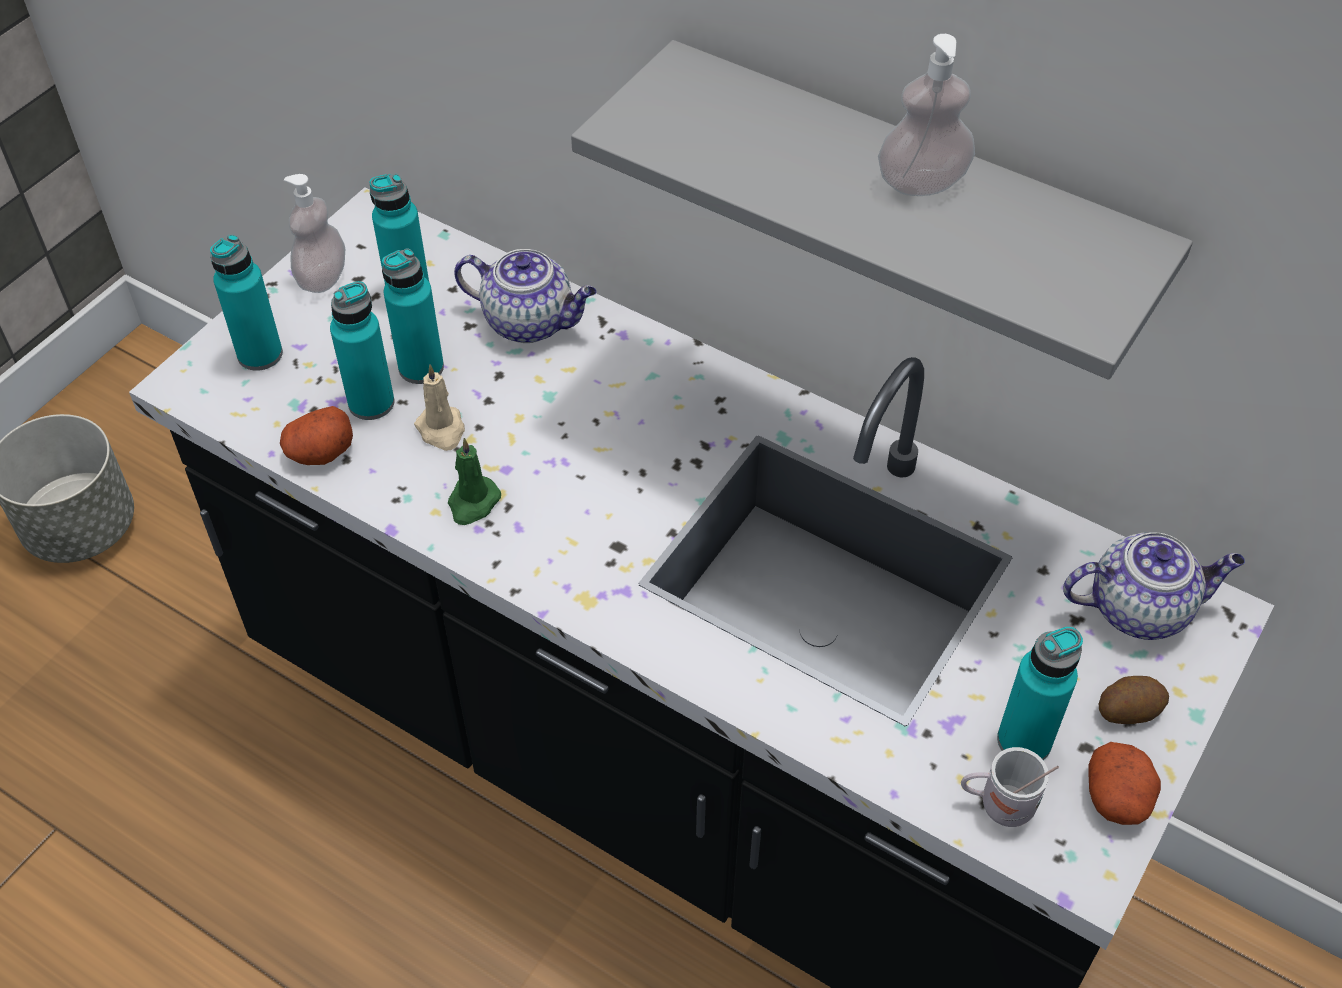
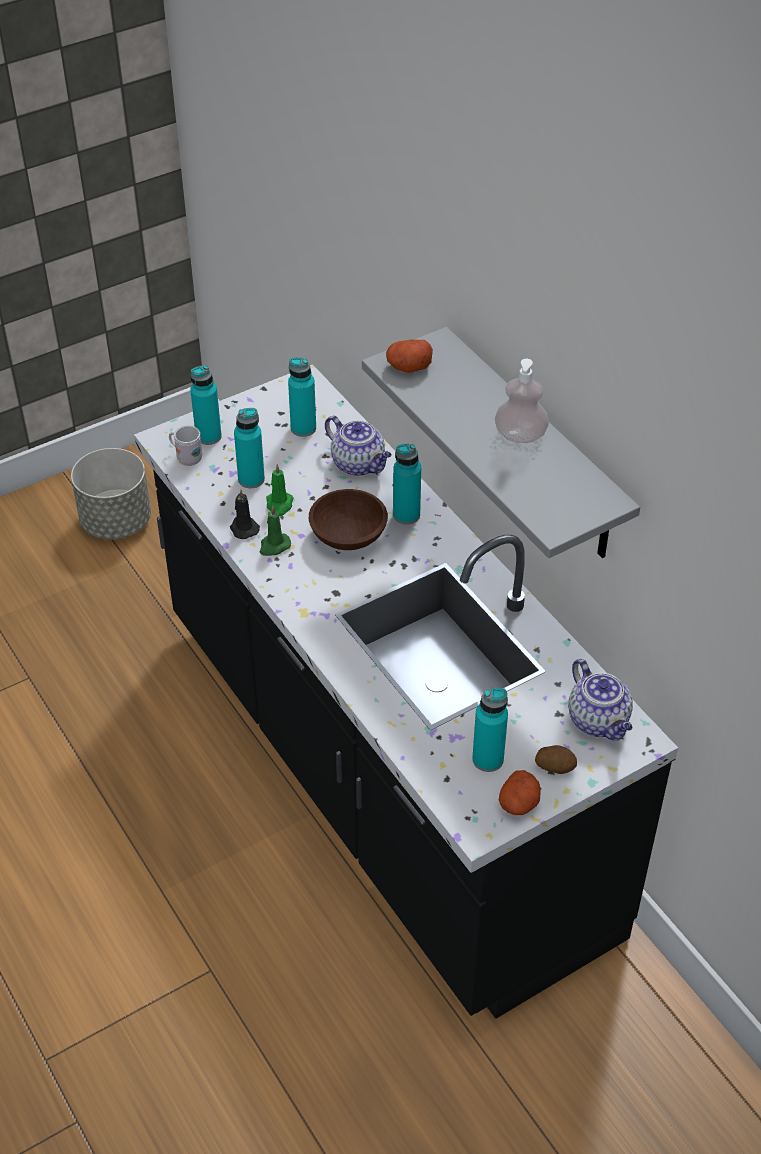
camera: 25 degrees right, 5 degrees down
(320, 452) = (211, 495): potato -> potato (408, 367)
(322, 277) = (262, 406): soap dispenser -> none
(405, 490) = (243, 528): none -> black candle
(421, 368) = (287, 470): turquoise bottle -> turquoise bottle (406, 515)
(442, 430) = (279, 505): beige candle -> green candle
(580, 445) = (347, 536): none -> brown bowl
(998, 805) = (453, 783): white mug -> white mug (186, 457)
(1141, 608) = (599, 721): teapot -> teapot turned 45 degrees clockwise

